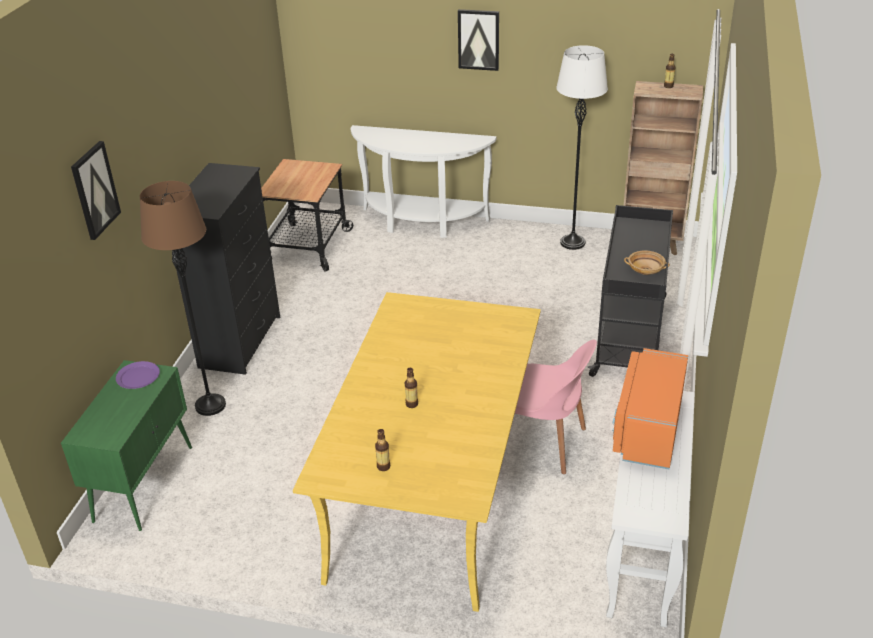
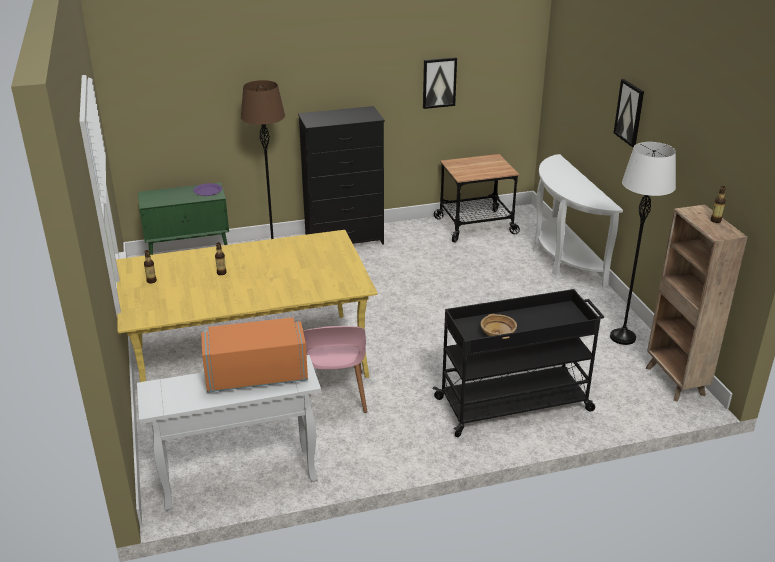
camera: 60 degrees right, 5 degrees down
(94, 190) = (231, 65): picture -> picture (439, 82)

